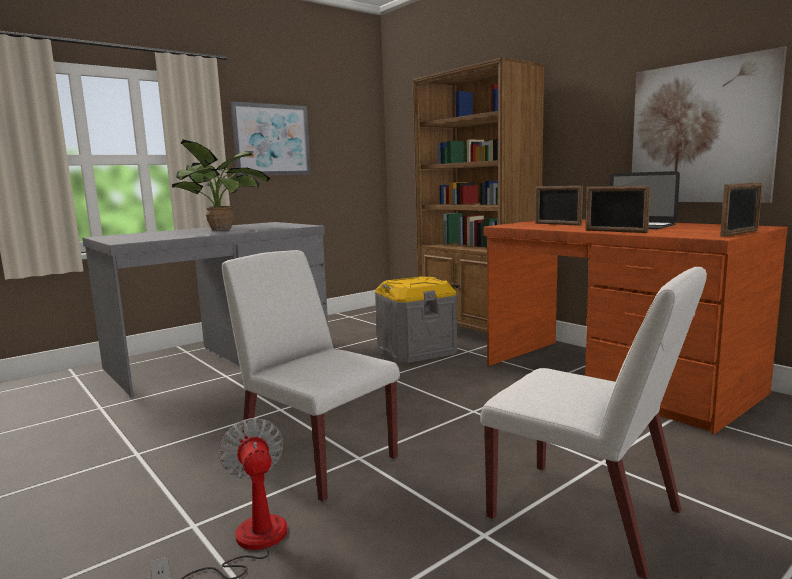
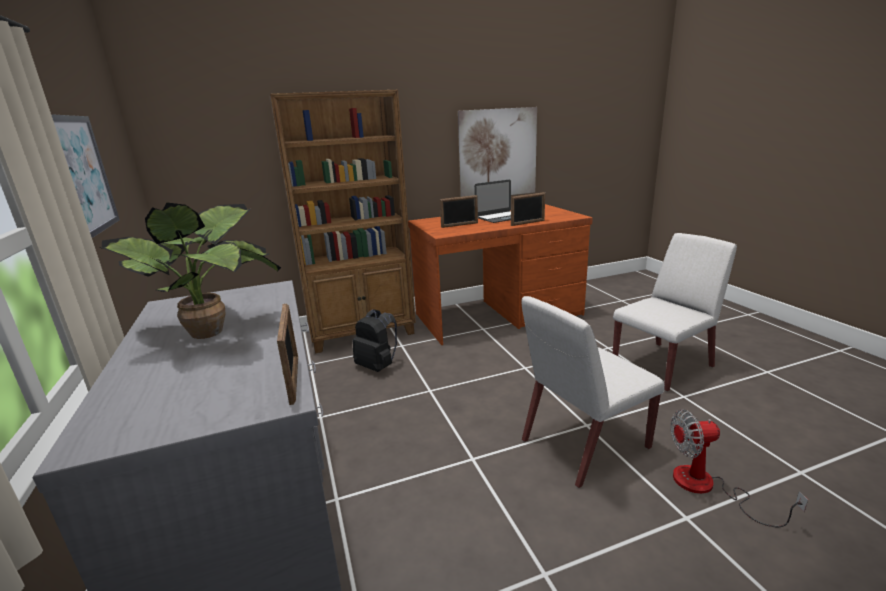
camera: 70 degrees left, 10 degrees up
(416, 351) = (378, 366): grey storage box -> black backpack
(740, 233) = (568, 212): picture frame -> picture frame (294, 379)

